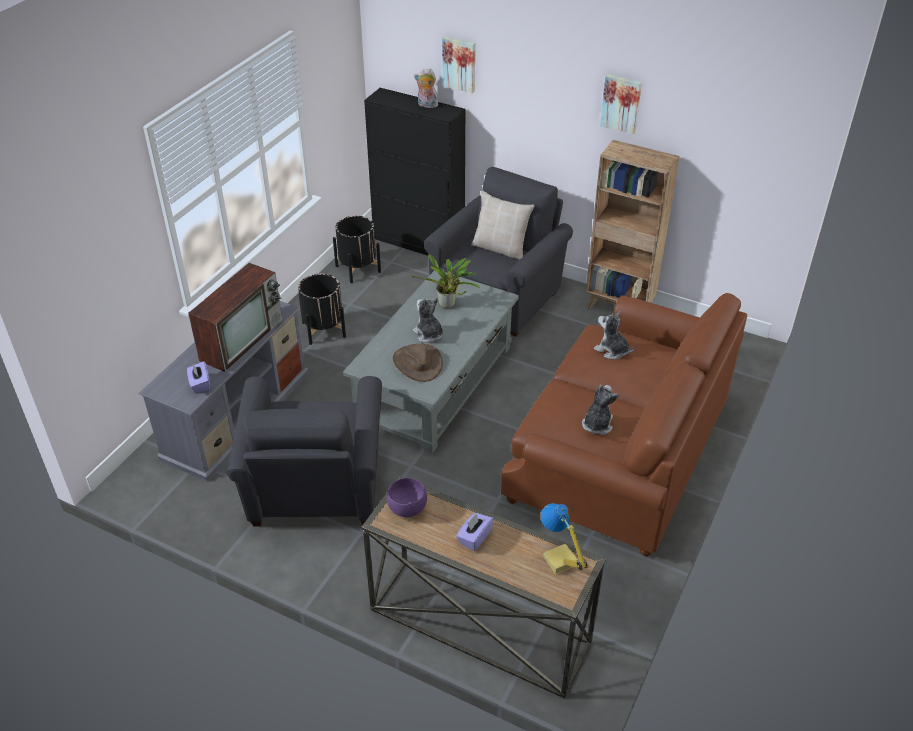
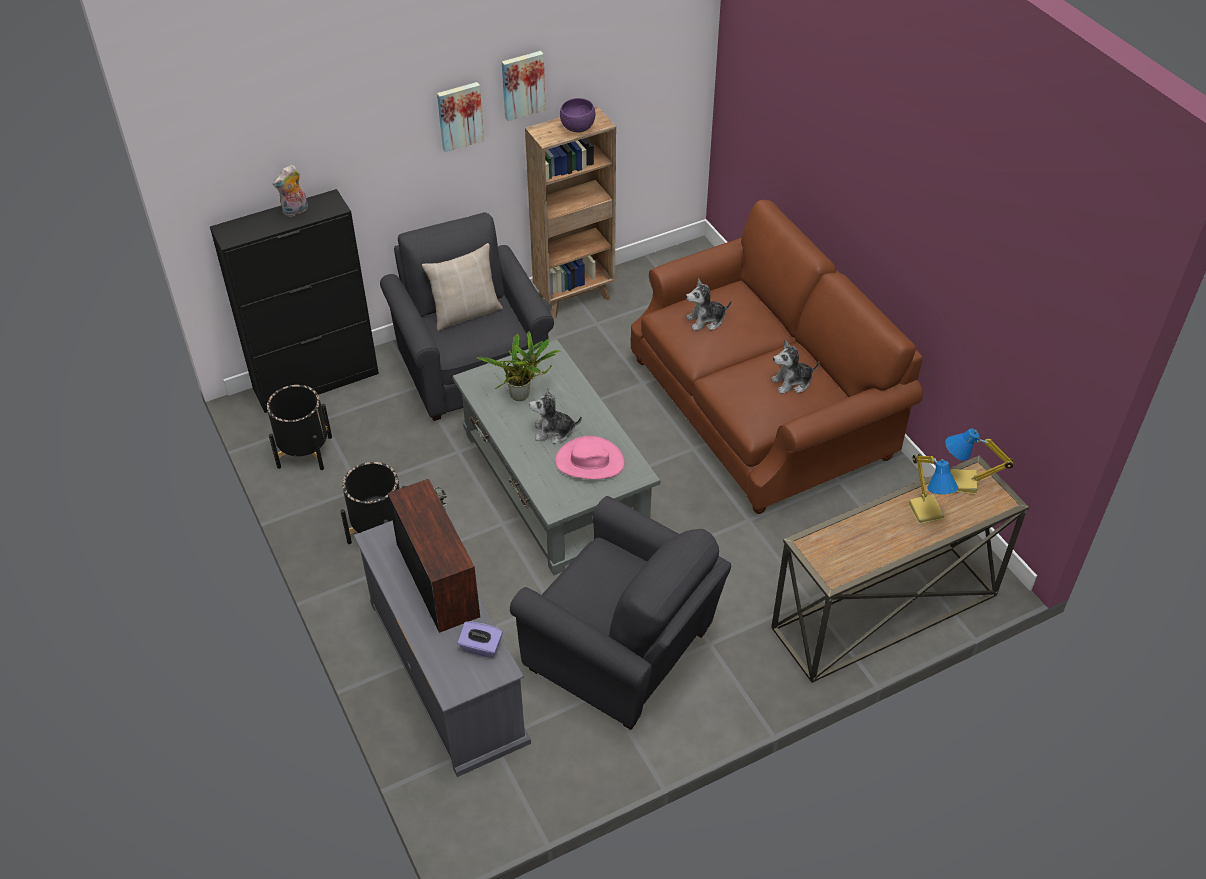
camera: 55 degrees left, 5 degrees up
(407, 508) = (829, 553): purple bowl -> purple bowl (577, 128)
(417, 363) = (589, 462): brown hat -> pink hat
(459, 64) = (317, 140): picture -> picture (459, 115)
(474, 538) = (899, 525): purple tissue box -> none
(506, 549) = (926, 510): none -> table lamp
(597, 424) = (792, 382): plush toy -> plush toy turned 75 degrees counterclockwise

